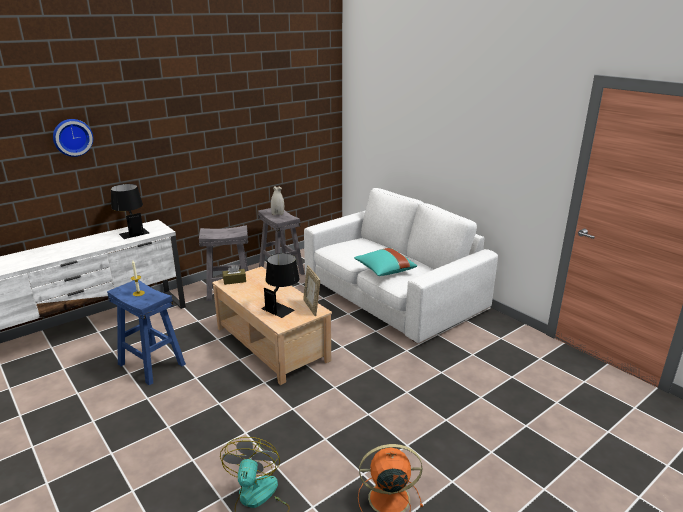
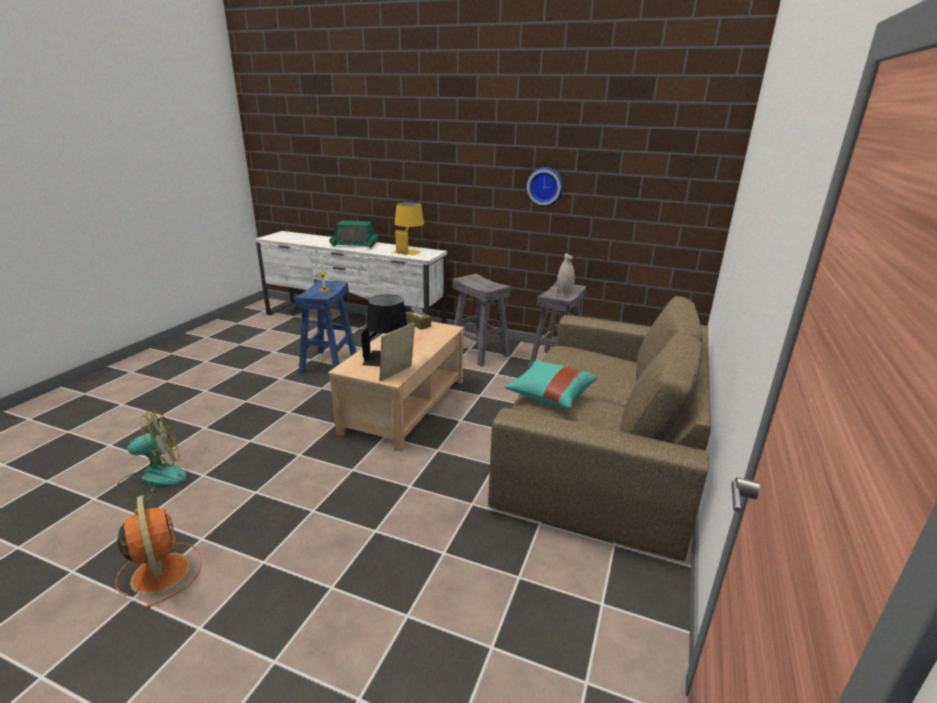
camera: 60 degrees right, 0 degrees up
(67, 248) = (354, 245): none -> radio
(72, 137) = (387, 147): wall clock -> wall clock (545, 186)
(132, 231) = (409, 250): black table lamp -> yellow table lamp
(392, 294) = (601, 451): white sofa -> brown sofa

